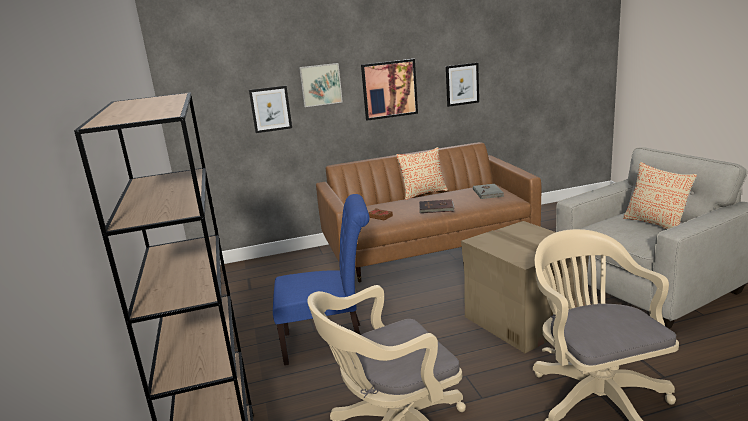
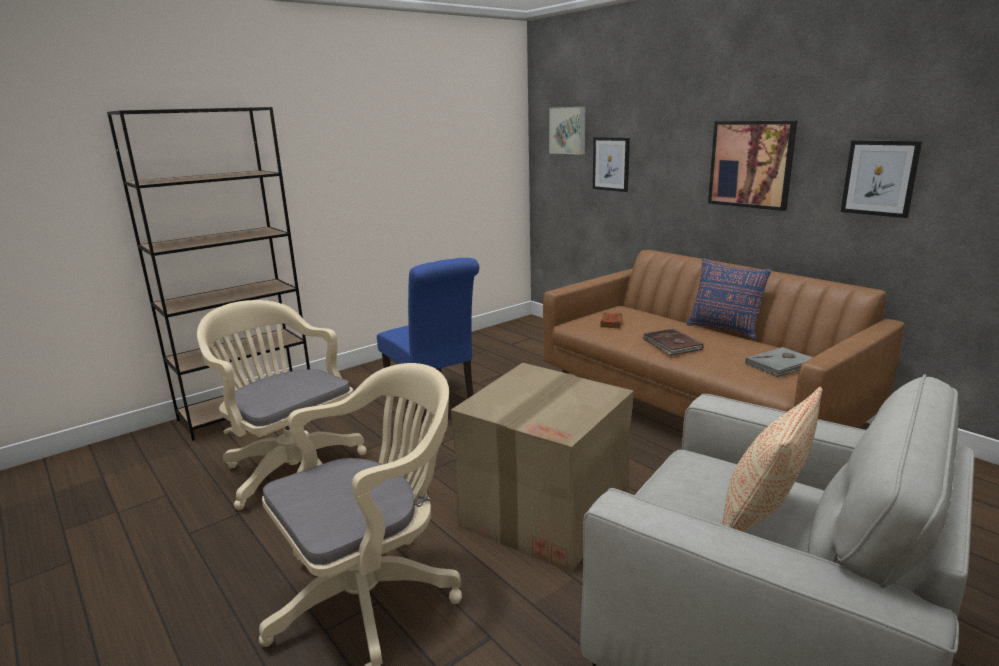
camera: 65 degrees right, 0 degrees up
(320, 84) = (665, 142): picture -> picture (568, 130)
(423, 194) = (724, 330): beige pillow -> blue pillow

